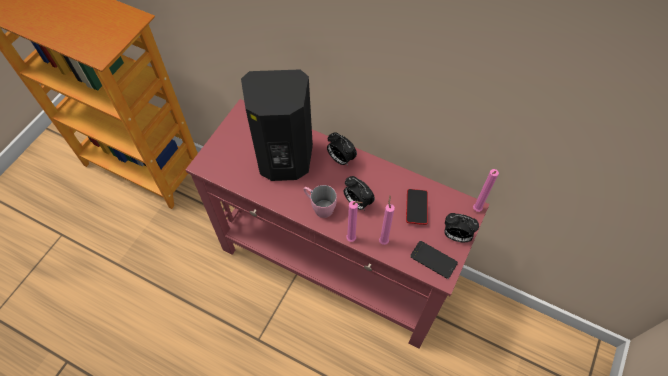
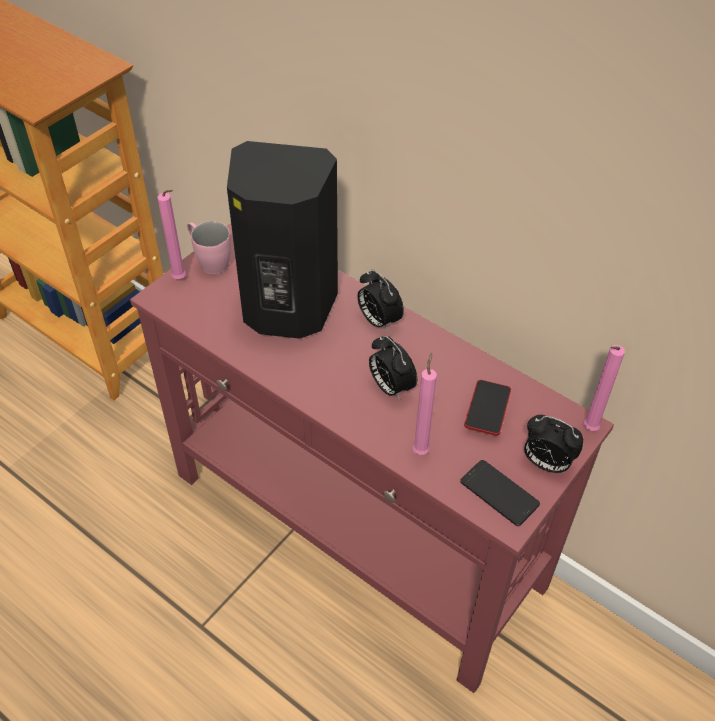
camera: 10 degrees right, 10 degrees down
(319, 207) = (326, 384): pink mug -> pink mug (209, 261)
(352, 239) = (369, 440): pink candle -> pink candle (181, 279)

